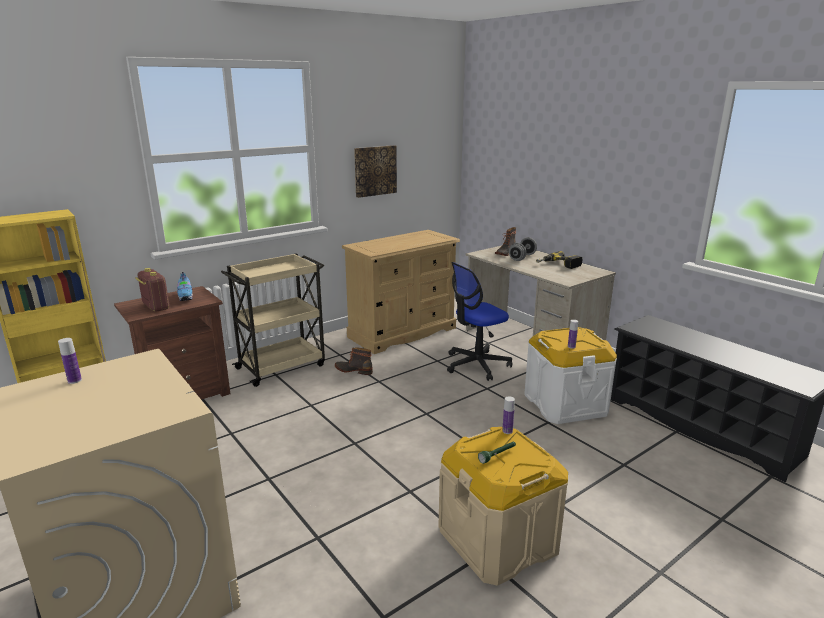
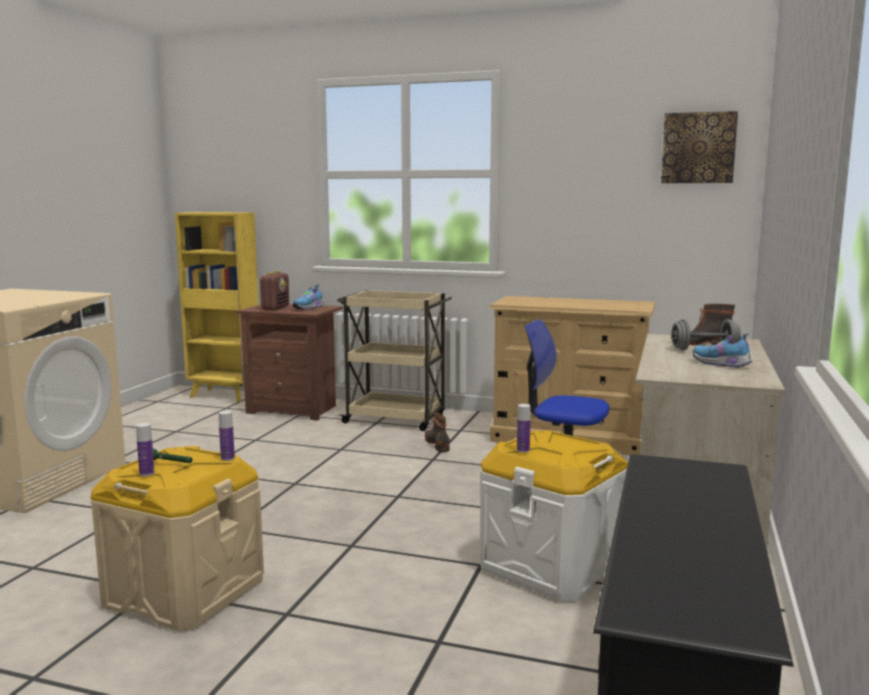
camera: 55 degrees right, 10 degrees down
(74, 380) = (39, 292): bottle -> bottle (147, 473)
(375, 170) = (587, 209): picture -> picture (698, 148)
(558, 265) = (722, 365): power drill -> shoe

